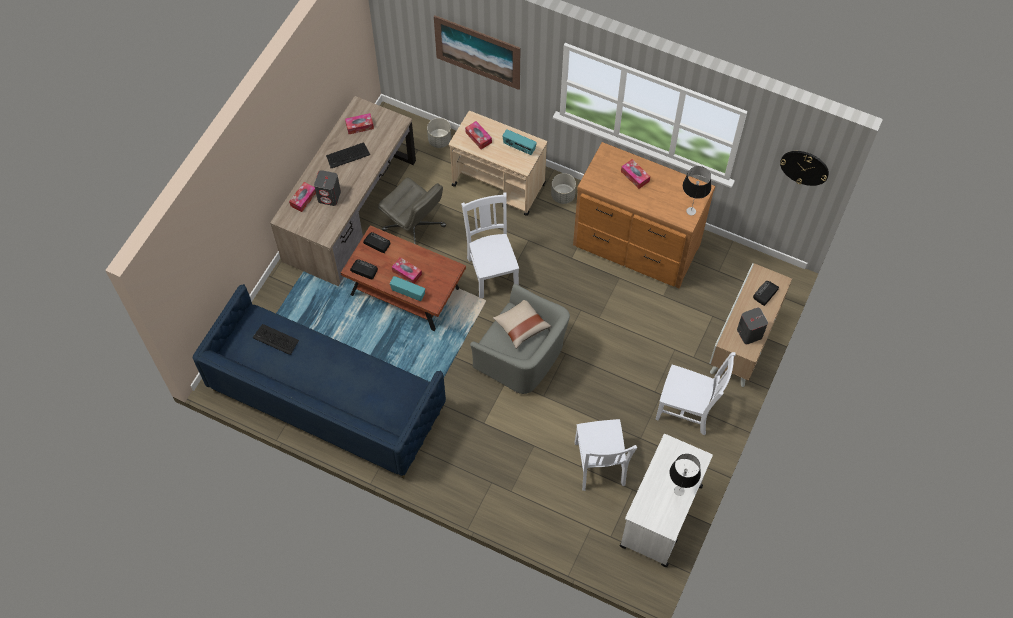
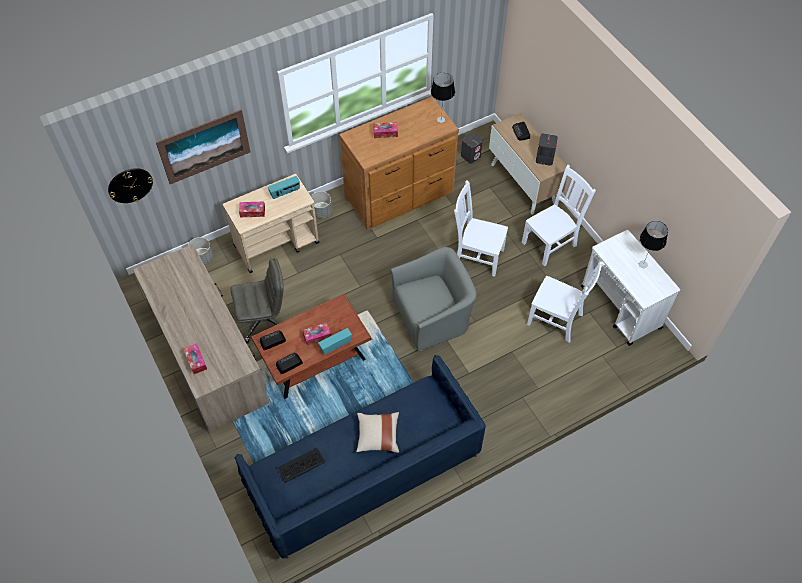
camera: 55 degrees left, 5 degrees down
(329, 196) = (211, 340): grey speaker -> grey speaker (471, 156)
(348, 156) = (185, 306): keyboard -> none
(359, 126) = (165, 282): tissue box -> none
(492, 271) = (346, 292): white chair -> white chair (477, 256)
(521, 326) = (424, 290): beige pillow -> beige pillow (378, 436)
(804, 167) = (481, 28): wall clock -> wall clock (130, 185)

